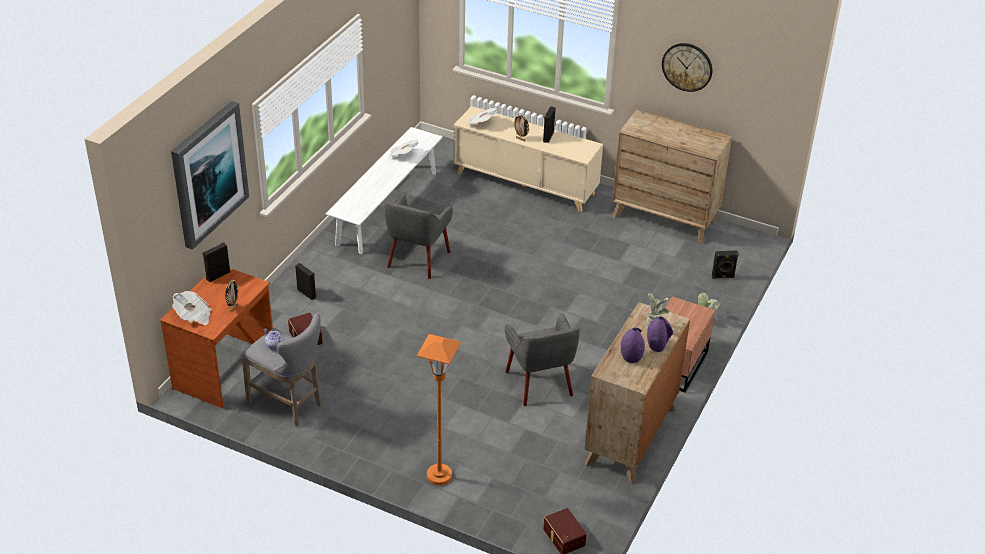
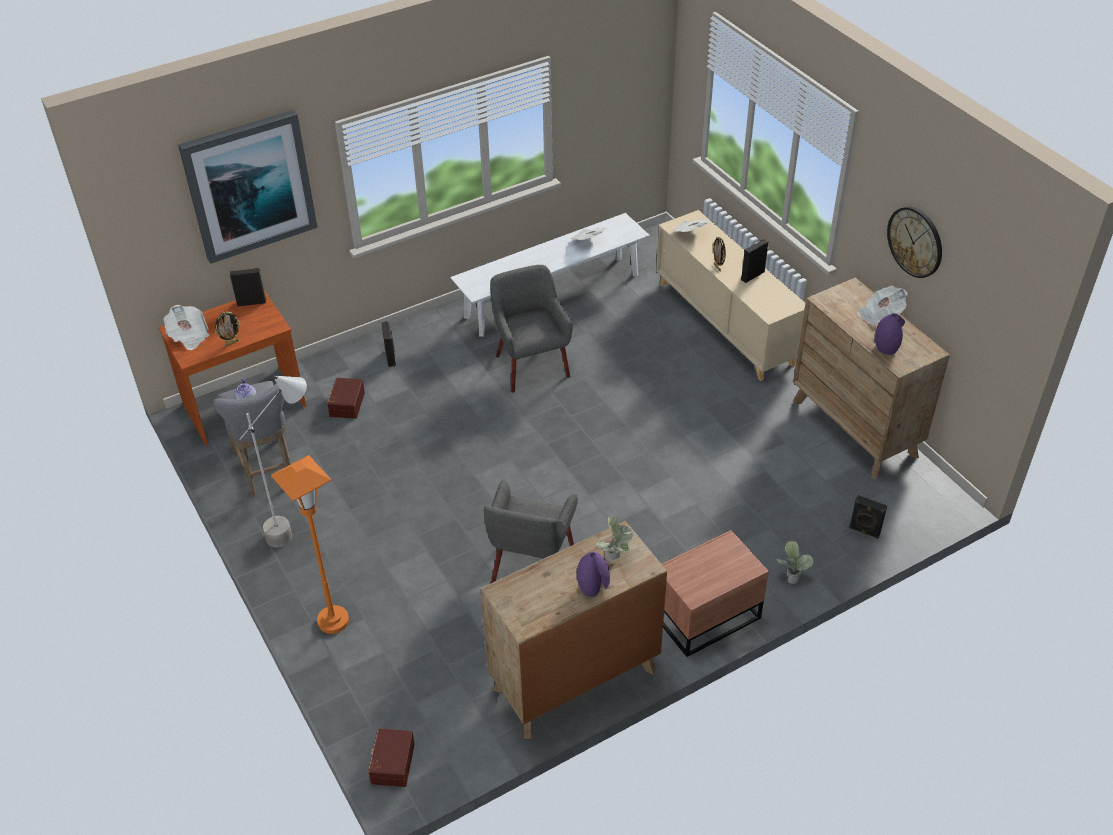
camera: 35 degrees right, 5 degrees up
(353, 430) = (299, 527): none -> grey floor lamp
(417, 259) = (531, 365): grey armchair -> grey armchair turned 105 degrees clockwise
(631, 357) = (548, 587): purple vase -> purple vase (886, 347)
(671, 127) = (880, 314): none -> newspaper

